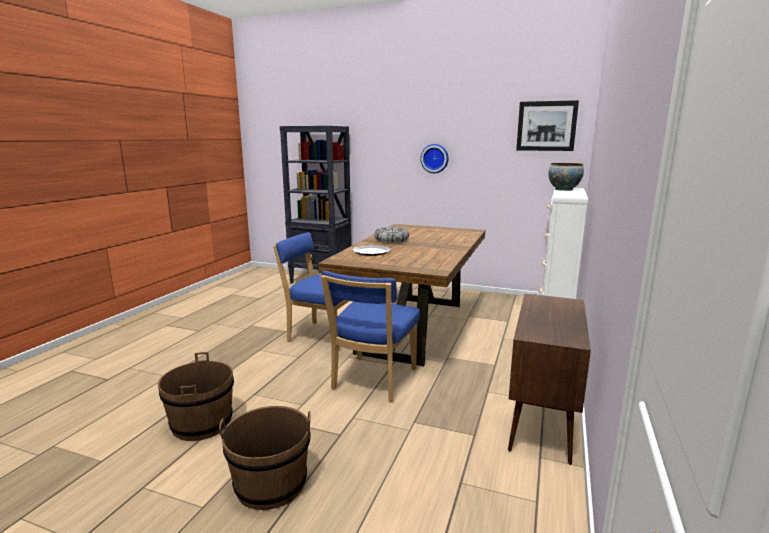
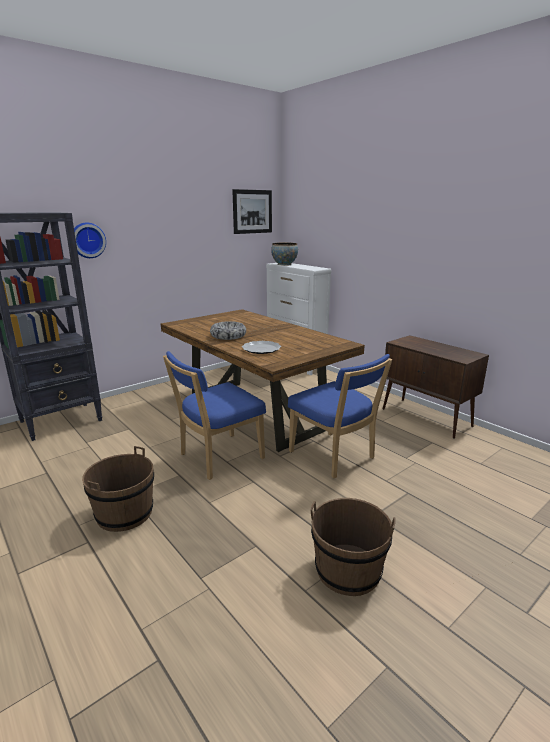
camera: 60 degrees left, 5 degrees up
(271, 484) = (463, 542): brown bucket -> brown bucket (125, 513)
(435, 158) = (165, 246): wall clock -> wall clock (87, 240)

